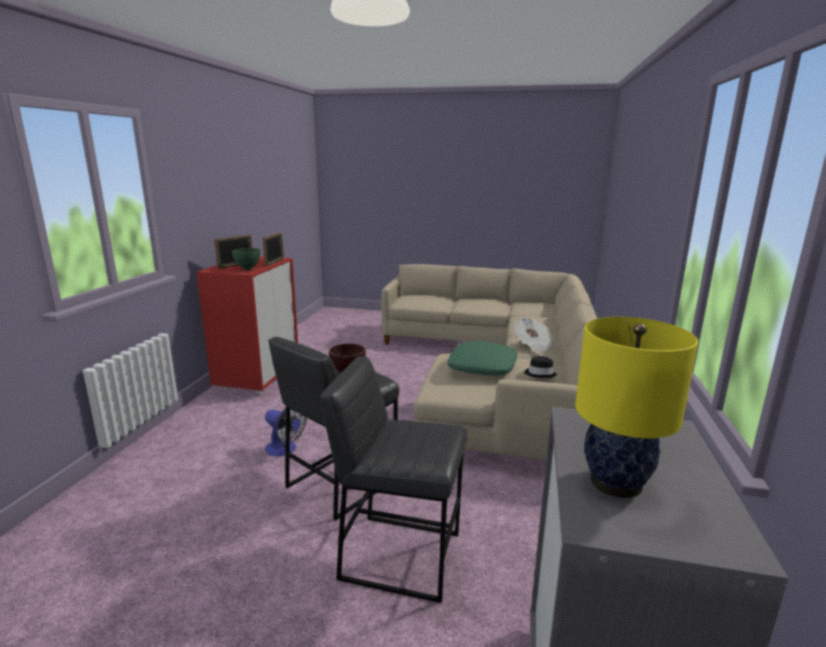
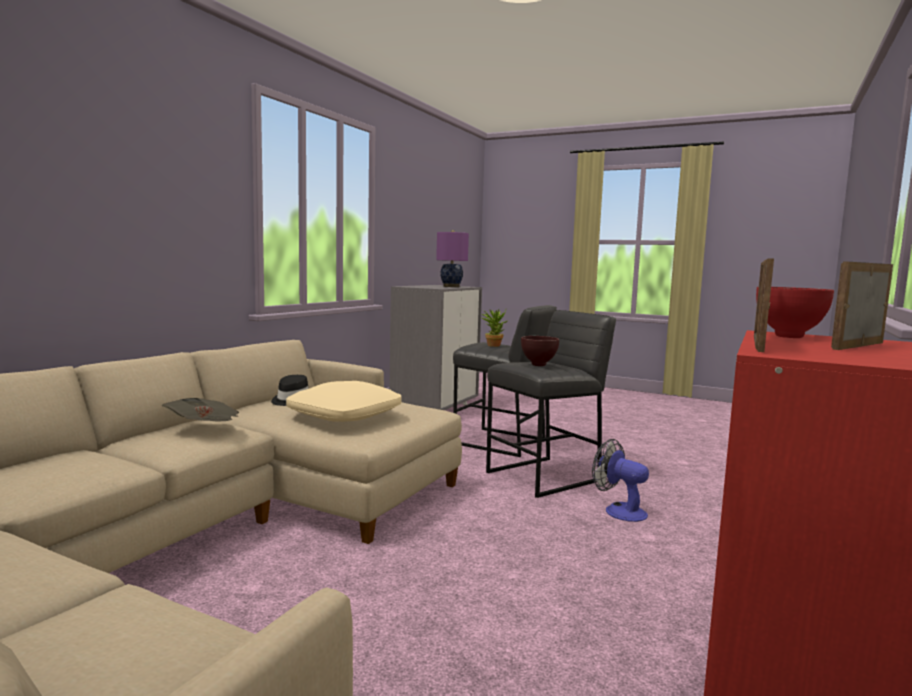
camera: 165 degrees left, 10 degrees down
(247, 269) = (790, 337): green bowl -> red bowl
(417, 437) = (493, 345): none -> potted plant
(482, 367) = (344, 415): green pillow -> beige pillow
(615, 482) = (451, 286): yellow table lamp -> purple table lamp

